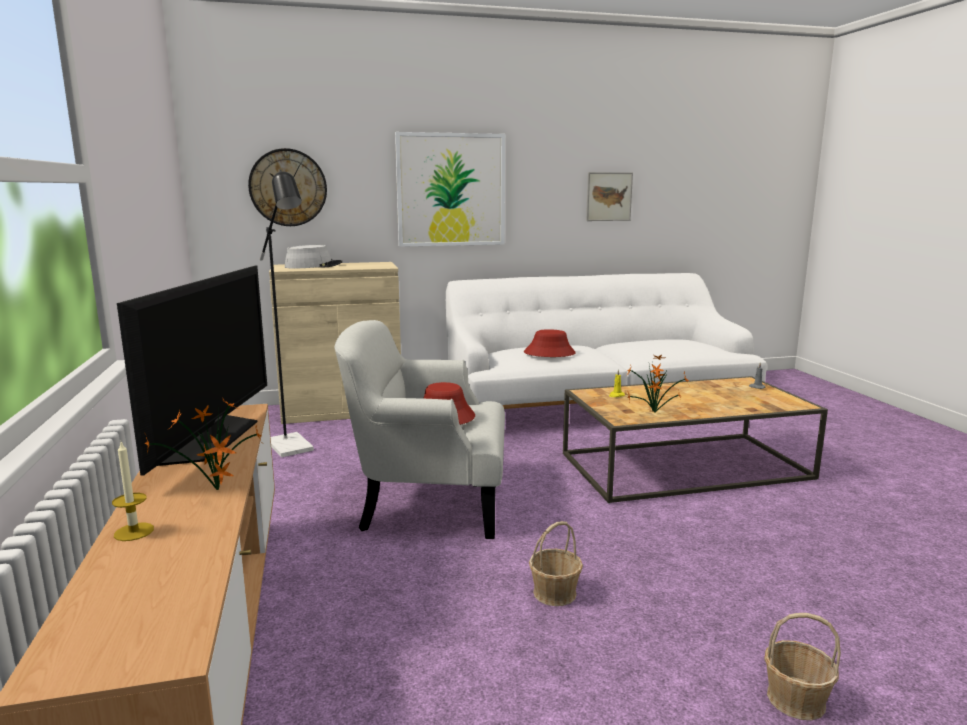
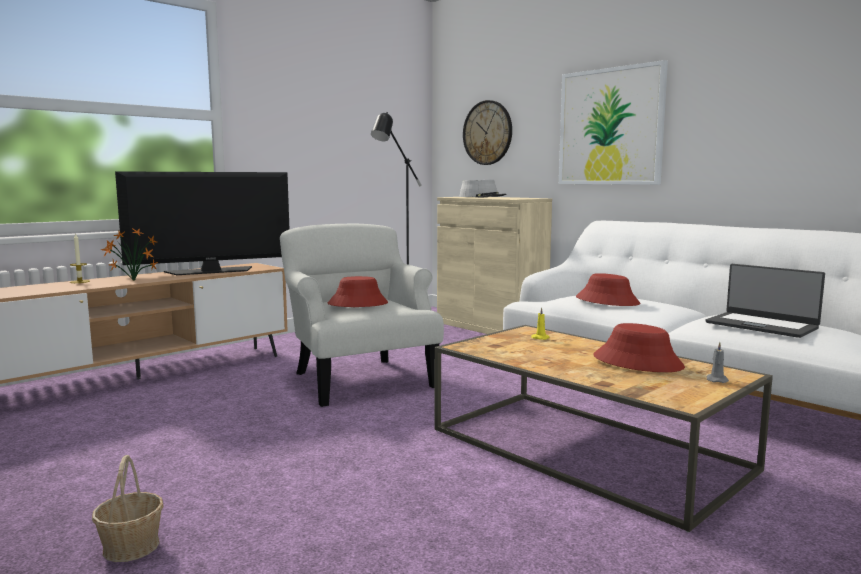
camera: 60 degrees right, 5 degrees down
(555, 593) = (251, 438): basket -> none
(609, 196) = (805, 123): picture -> none
(656, 413) = (506, 353): potted plant -> none
(666, 347) = (761, 325): none -> laptop
(705, 391) = (638, 362): none -> red hat

